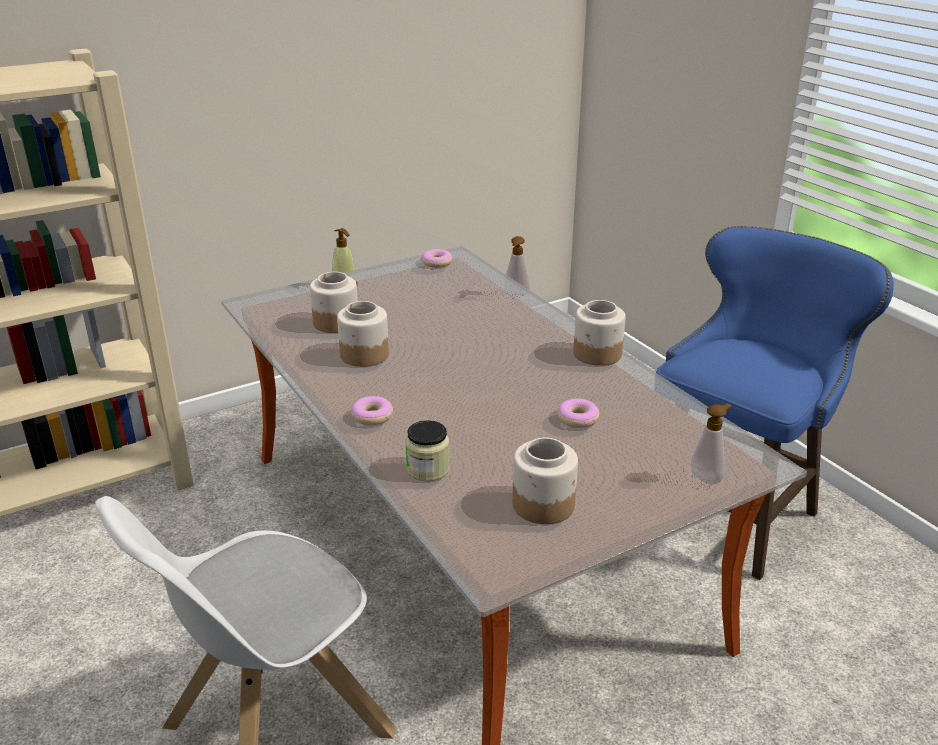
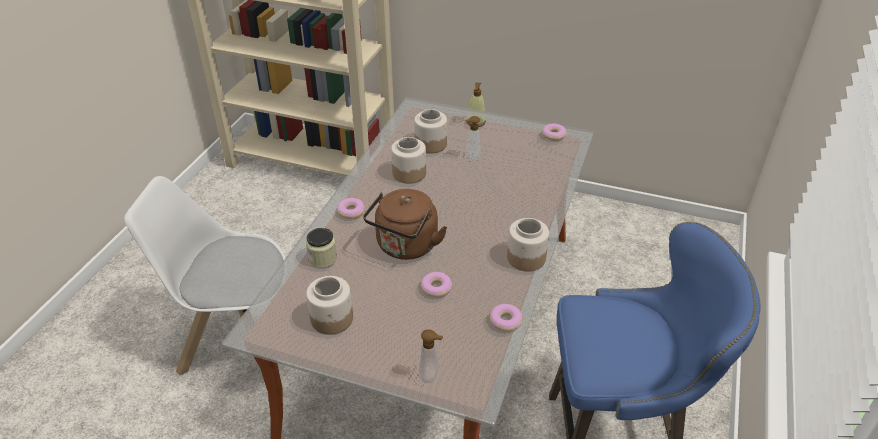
camera: 50 degrees right, 10 degrees up
(487, 409) = (405, 247): none -> brown kettle
(515, 295) = (557, 186): soap dispenser -> soap dispenser (471, 157)
(674, 403) = (505, 321): none -> donut

